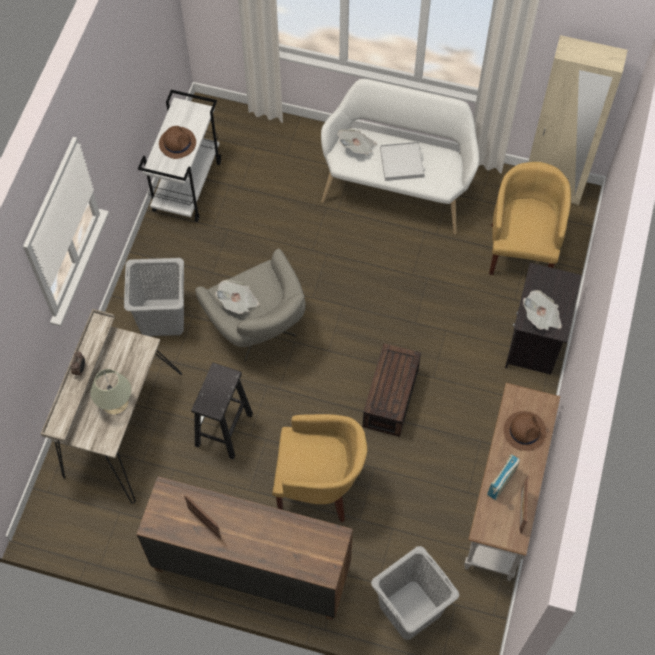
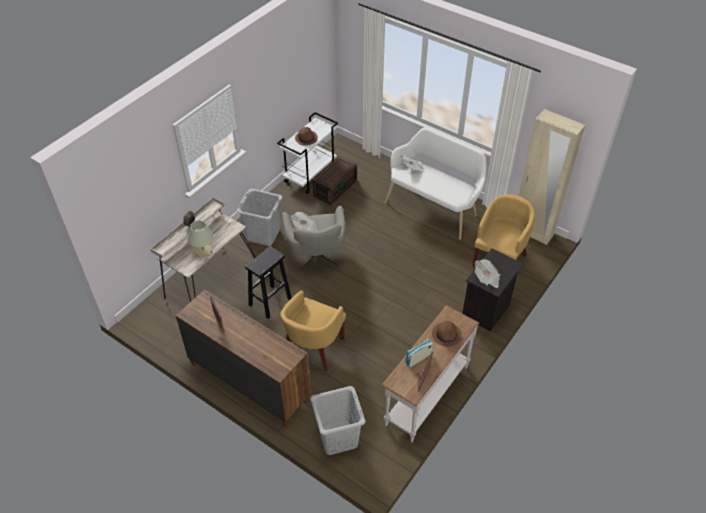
camera: 20 degrees right, 15 degrees down
(319, 484) = (313, 348): yellow armchair -> yellow armchair turned 90 degrees clockwise
(389, 396) = (380, 313): brown storage box -> brown storage box (335, 187)
(402, 162) = (435, 182): white tray -> none

